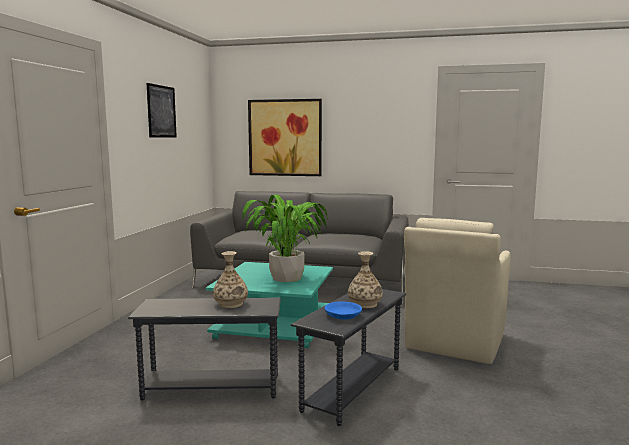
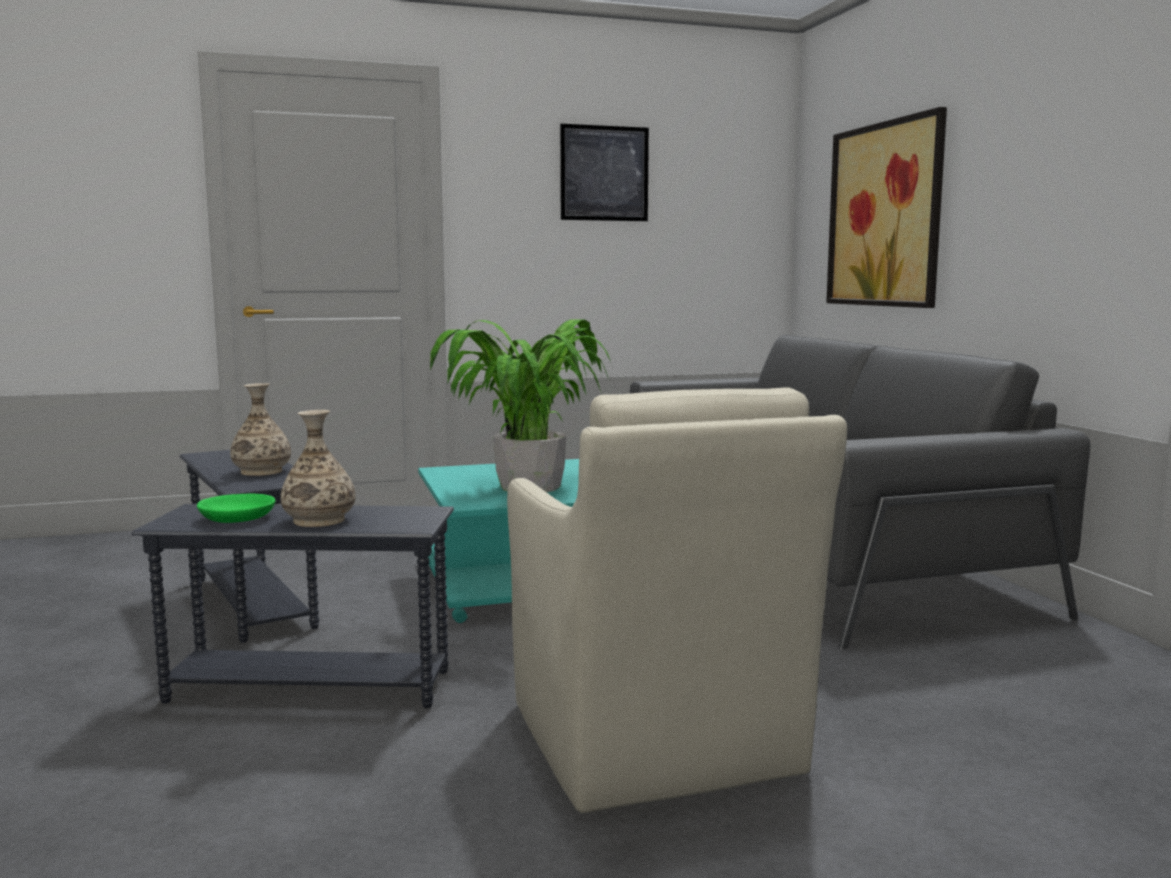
camera: 60 degrees right, 0 degrees up
(342, 316) = (236, 518): blue bowl -> green bowl
(454, 342) = (654, 743): beige armchair -> beige armchair turned 105 degrees counterclockwise

